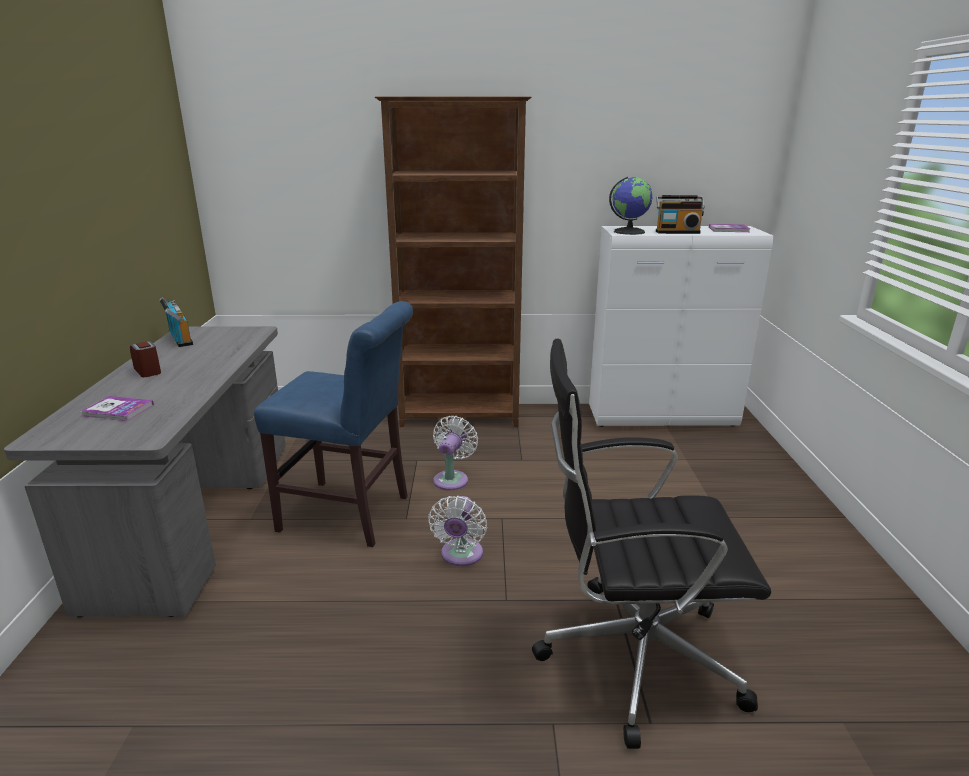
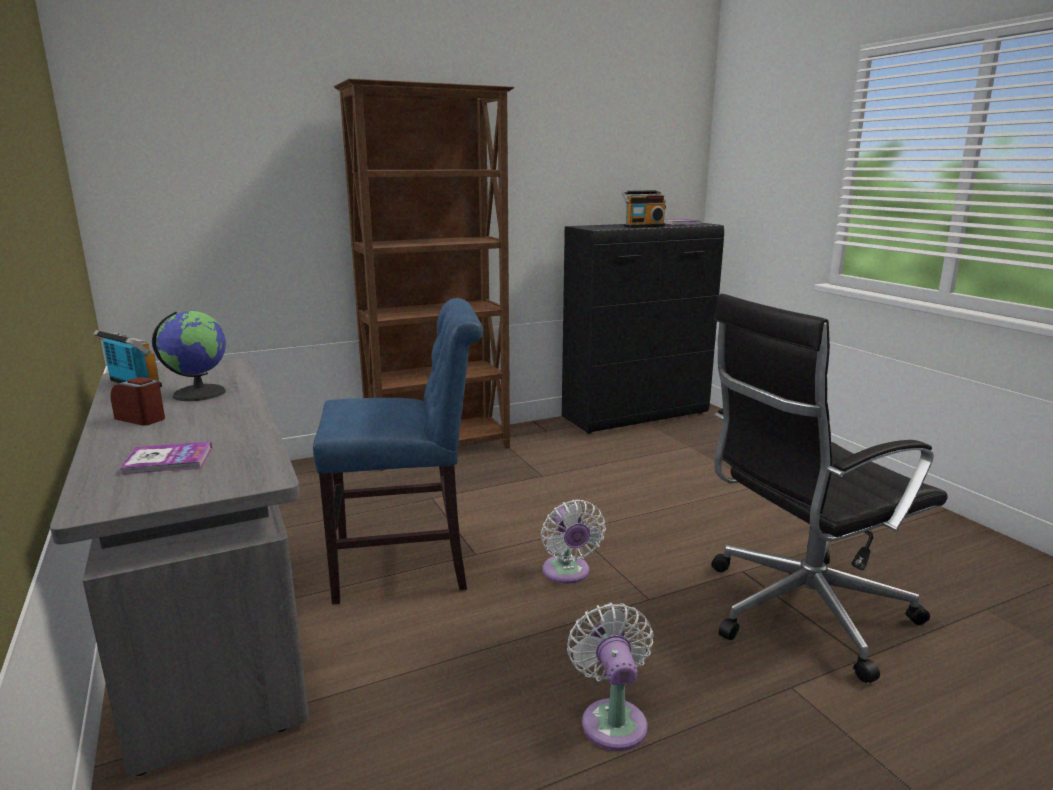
camera: 25 degrees left, 5 degrees down
(452, 478) = (488, 507): white fan -> white fan (612, 719)
(629, 231) = (602, 228): globe -> globe (199, 393)
(663, 417) = (636, 416): white cabinet -> black cabinet

